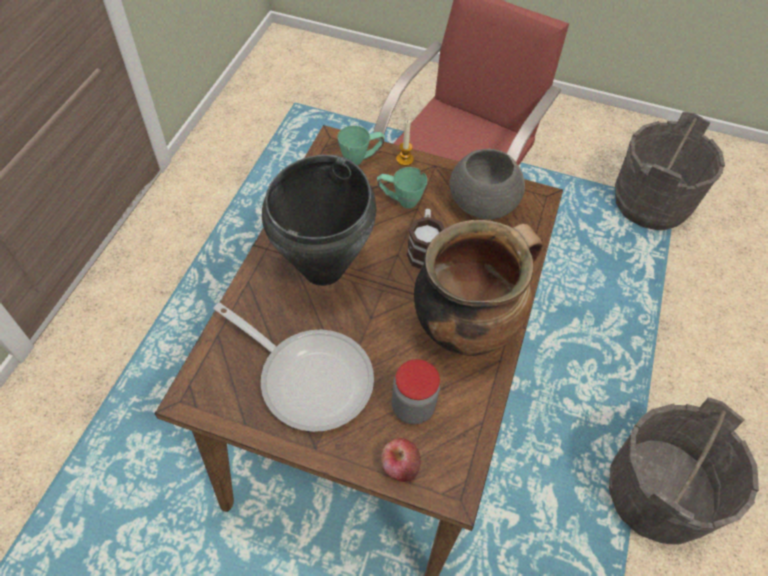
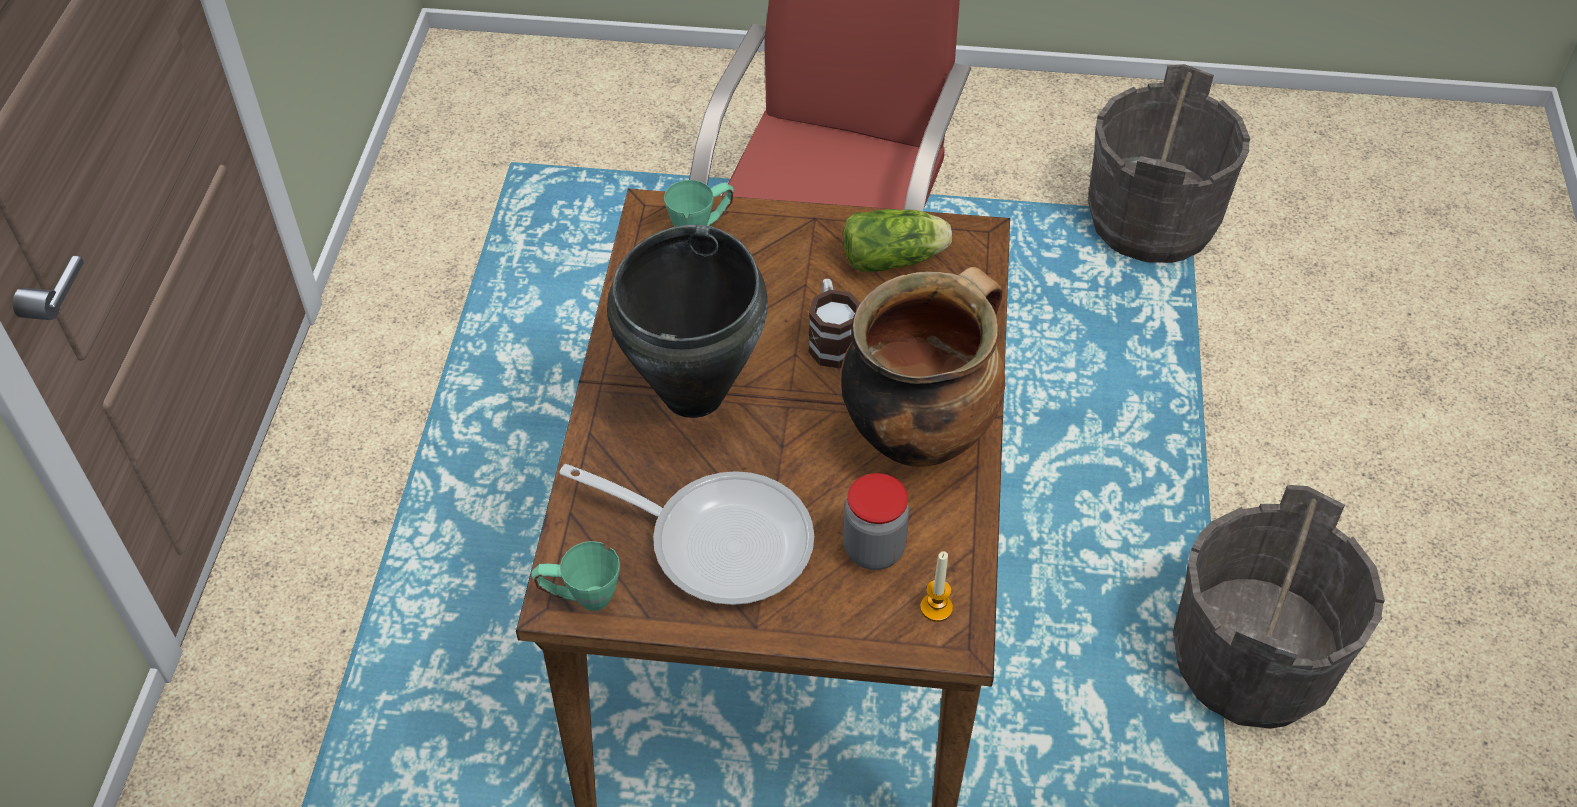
camera: 10 degrees left, 5 degrees down
(399, 466) = (877, 625): apple -> none
(400, 201) = (777, 278): green mug -> green mug (580, 599)
(404, 159) = (767, 217): candle -> candle (936, 608)
(481, 203) = (896, 259): grey bowl -> lettuce

